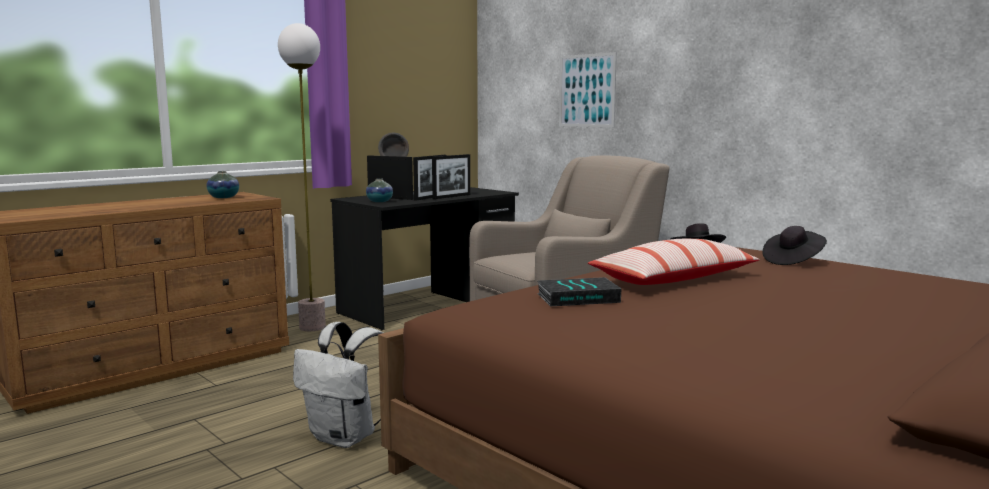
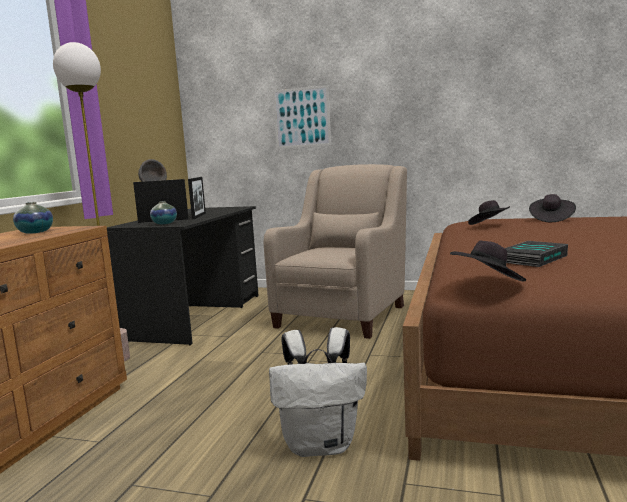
camera: 30 degrees left, 0 degrees up
(451, 196) = (214, 213): picture frame -> none
(459, 310) = (487, 283): none -> black hat
(673, 280) = (536, 239): pillow -> none

